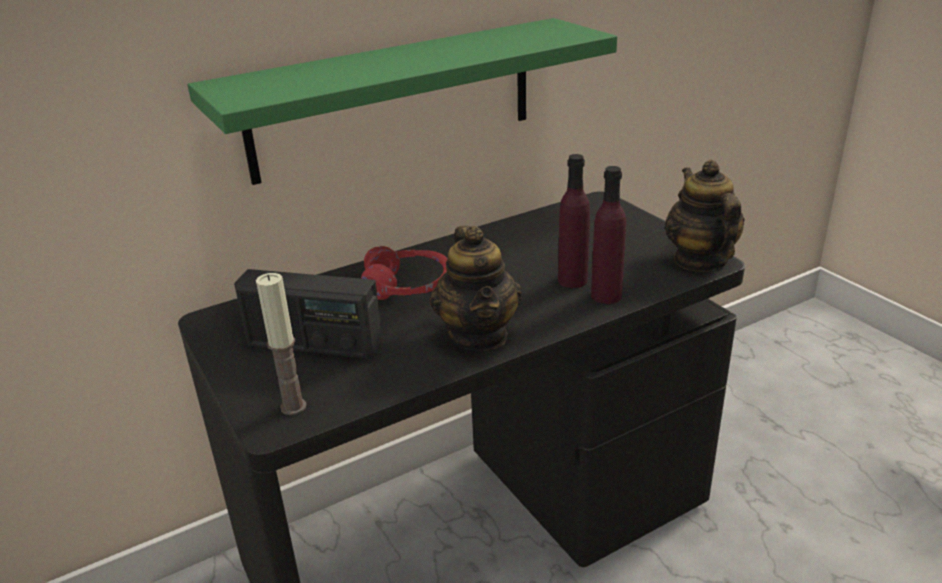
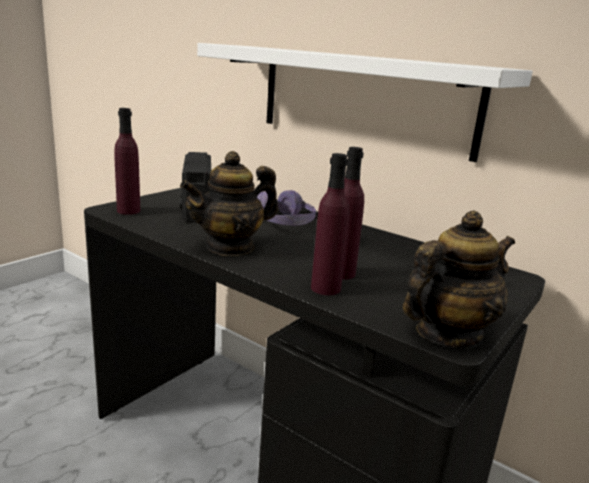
camera: 65 degrees right, 10 degrees down
(293, 407) = (128, 211): candle -> purple bottle
(394, 99) = (364, 99): green shelf -> white shelf
(407, 287) = (283, 222): red headphones -> purple headphones

